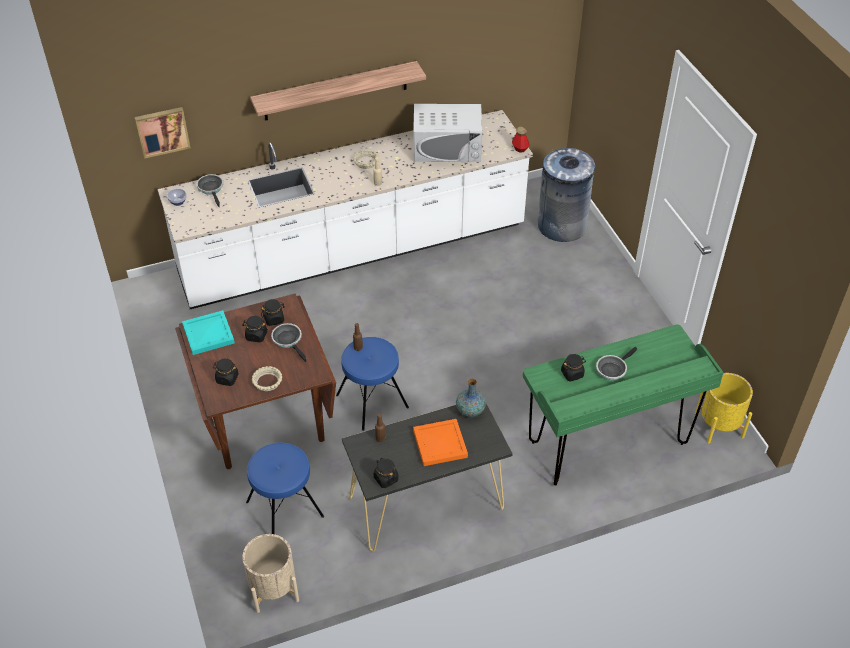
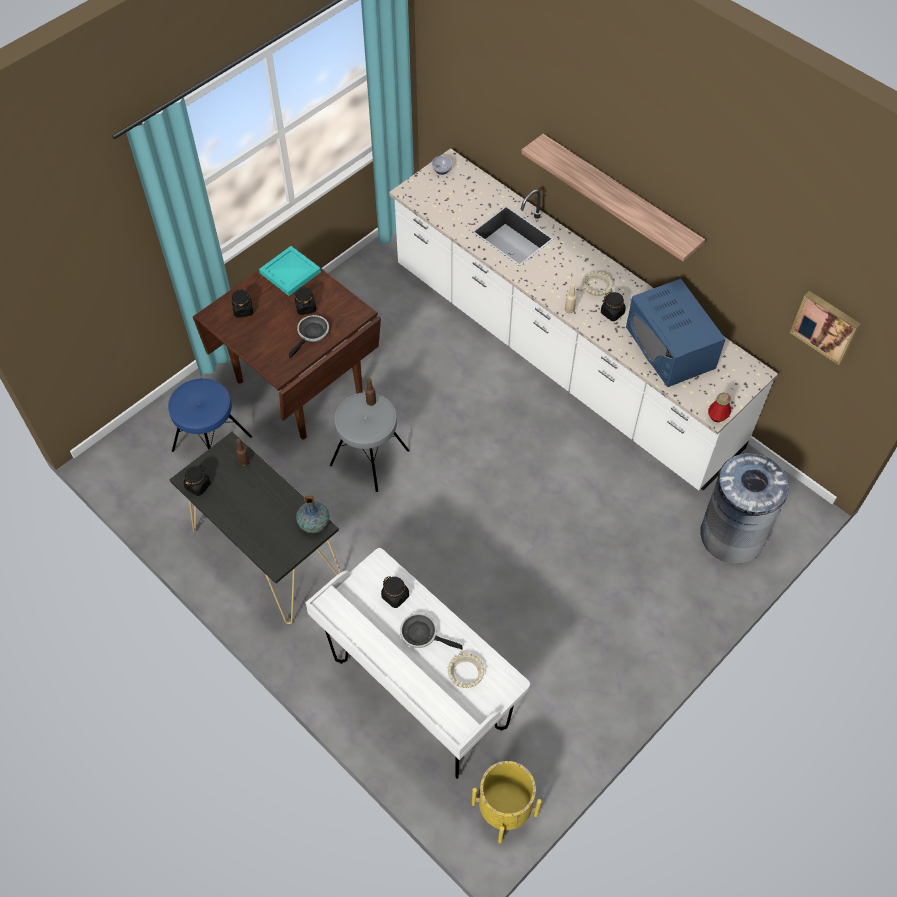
camera: 65 degrees right, 10 degrees up
(162, 131) = (467, 100): picture -> picture (826, 326)
(211, 189) = (475, 185): frying pan -> none
(267, 381) = (253, 340): beige bowl -> beige bowl (465, 672)
(273, 588) = (126, 472): beige planter -> none
(274, 319) = (334, 311): black jar -> black jar (612, 313)
(372, 401) = (369, 458): blue stool -> grey stool
(441, 444) = (259, 515): orange tray -> none
(447, 148) = (670, 347): white microwave -> blue microwave
(607, 444) = (419, 696): green desk -> white desk

